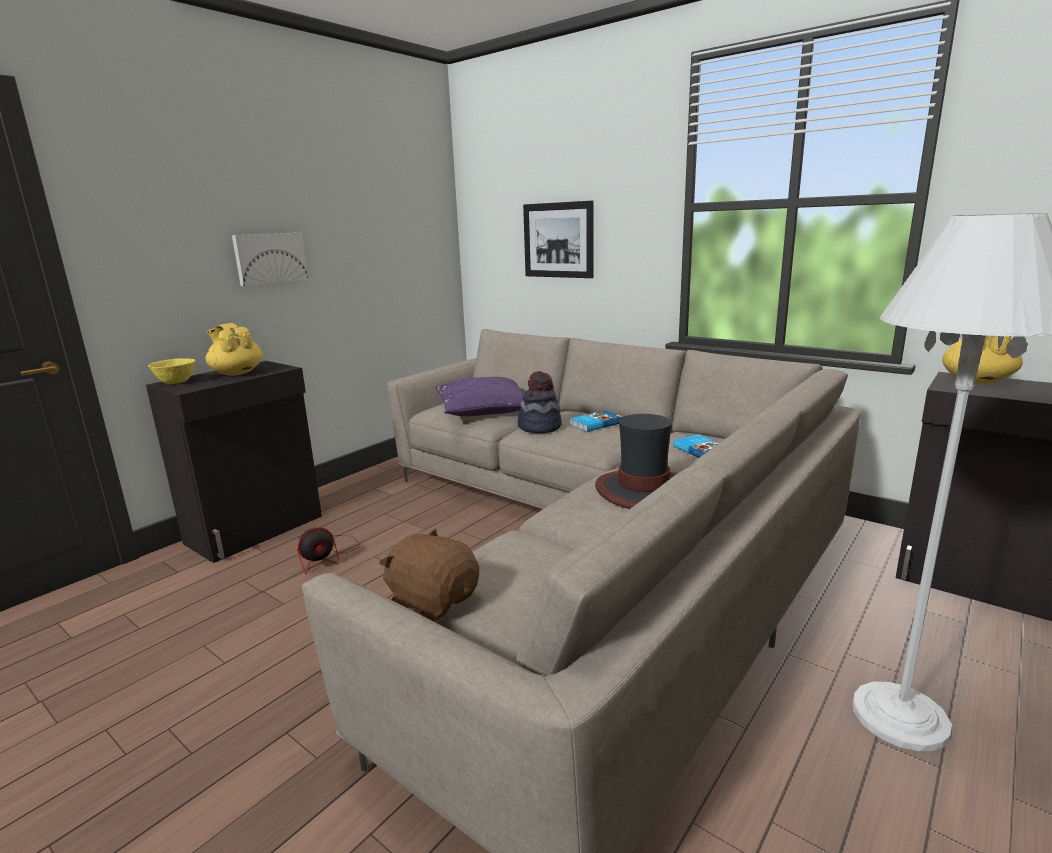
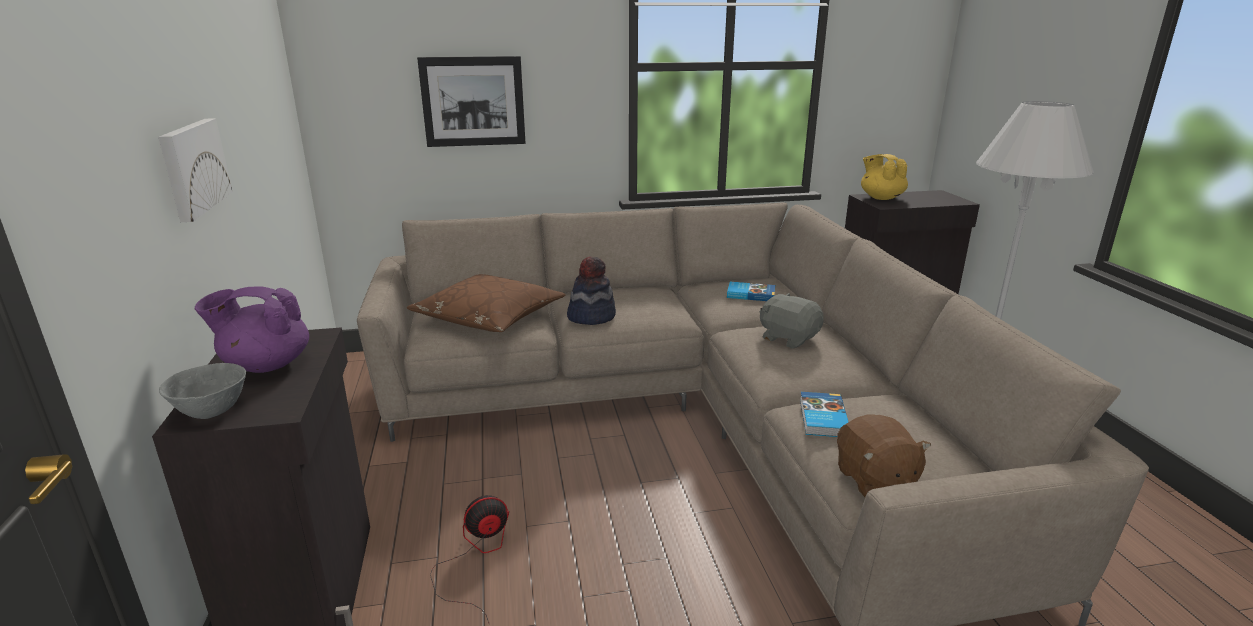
camera: 50 degrees left, 5 degrees up
(176, 382) = (211, 412): yellow bowl -> grey bowl
(237, 373) = (266, 365): yellow teapot -> purple teapot
(327, 556) = (477, 557): fan -> fan turned 120 degrees counterclockwise
(433, 601) = (874, 480): brown plush toy -> brown plush toy turned 90 degrees counterclockwise
(483, 409) = (489, 317): purple pillow -> brown pillow
(595, 423) = (628, 297): book -> book (822, 418)
(643, 490) = (788, 338): hat -> grey plush toy

